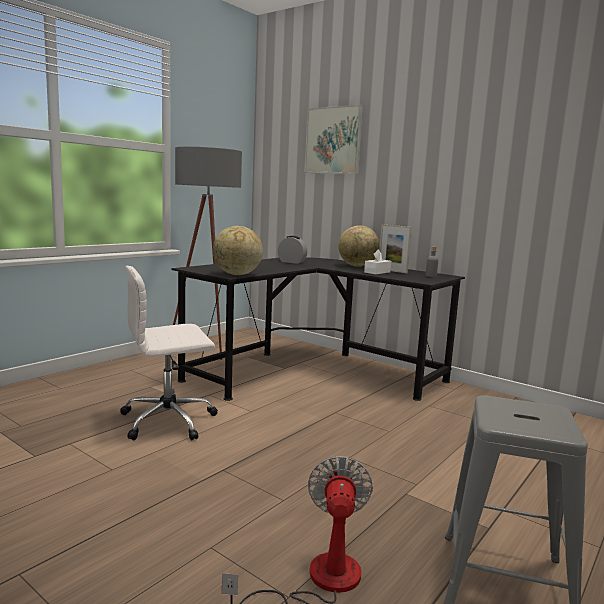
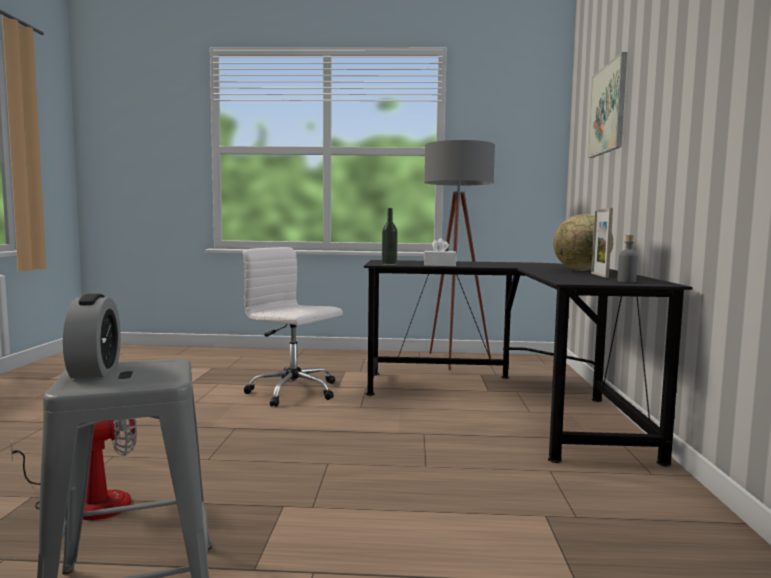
camera: 55 degrees right, 5 degrees down
(237, 275) = (389, 264): globe -> bottle
(291, 262) = (517, 264): alarm clock -> alarm clock (95, 370)
(377, 272) = (565, 274): white tissue box -> white tissue box (439, 265)

